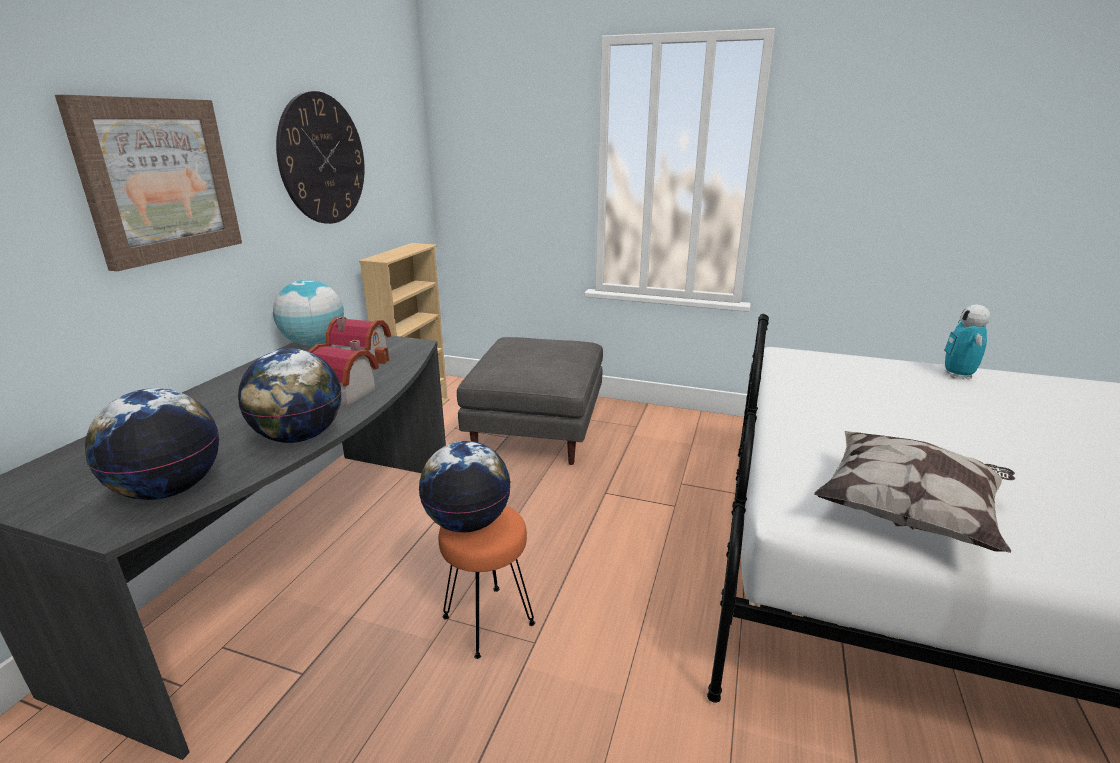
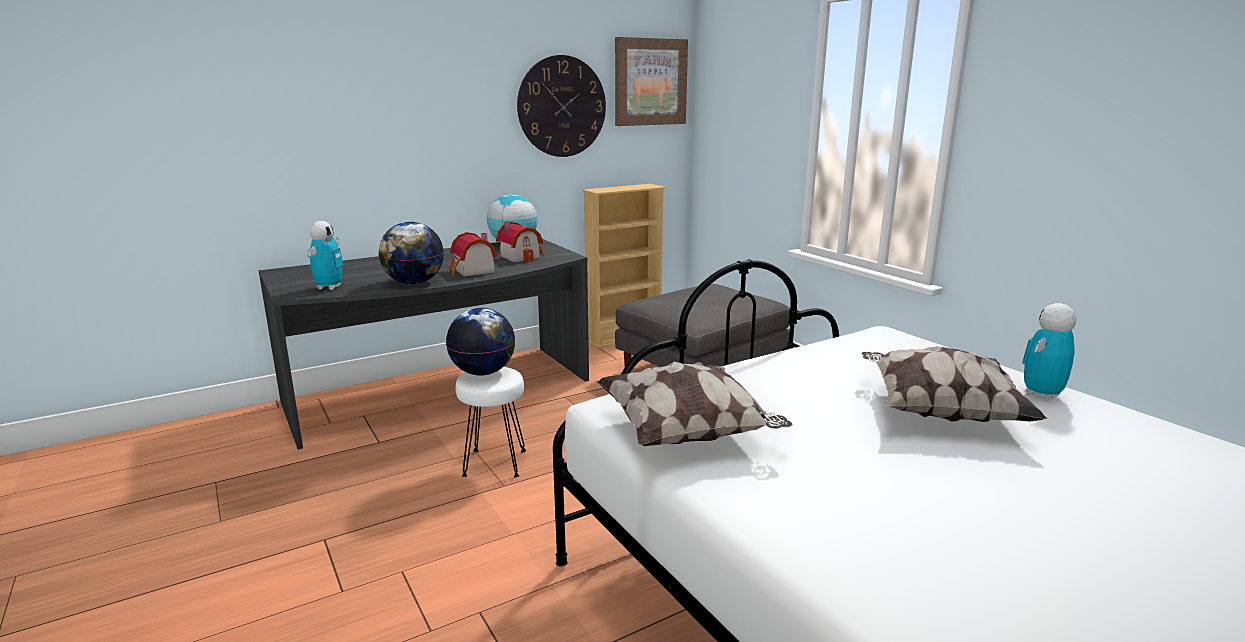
camera: 40 degrees right, 5 degrees down
(158, 180) = (419, 114): picture -> picture (650, 82)
(170, 489) = (329, 287): globe -> toy robot
(488, 622) = (494, 464): orange stool -> white stool
(956, 412) = (939, 412): none -> pillow

